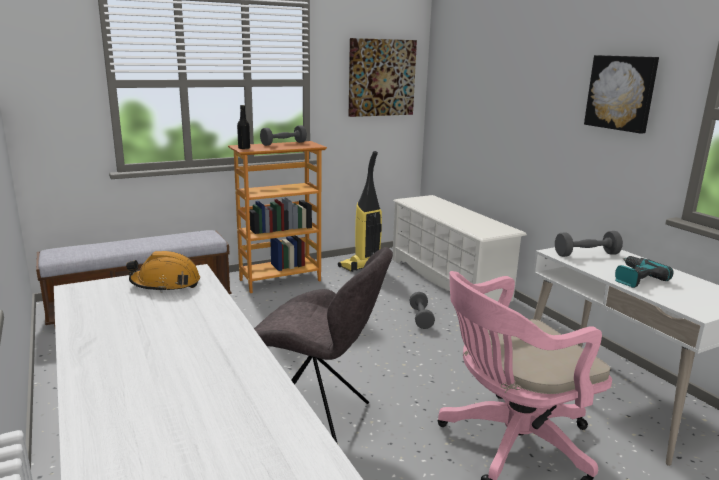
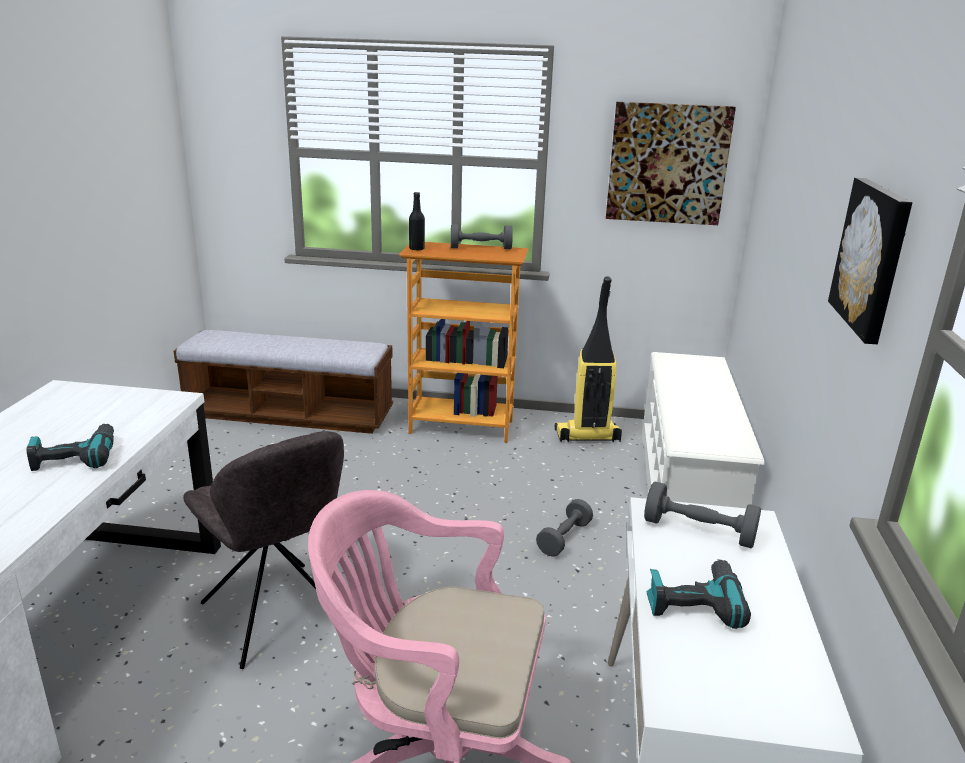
camera: 35 degrees right, 5 degrees up
(165, 284) = (128, 406): orange hard hat -> none
(196, 320) = (75, 457): none -> power drill

